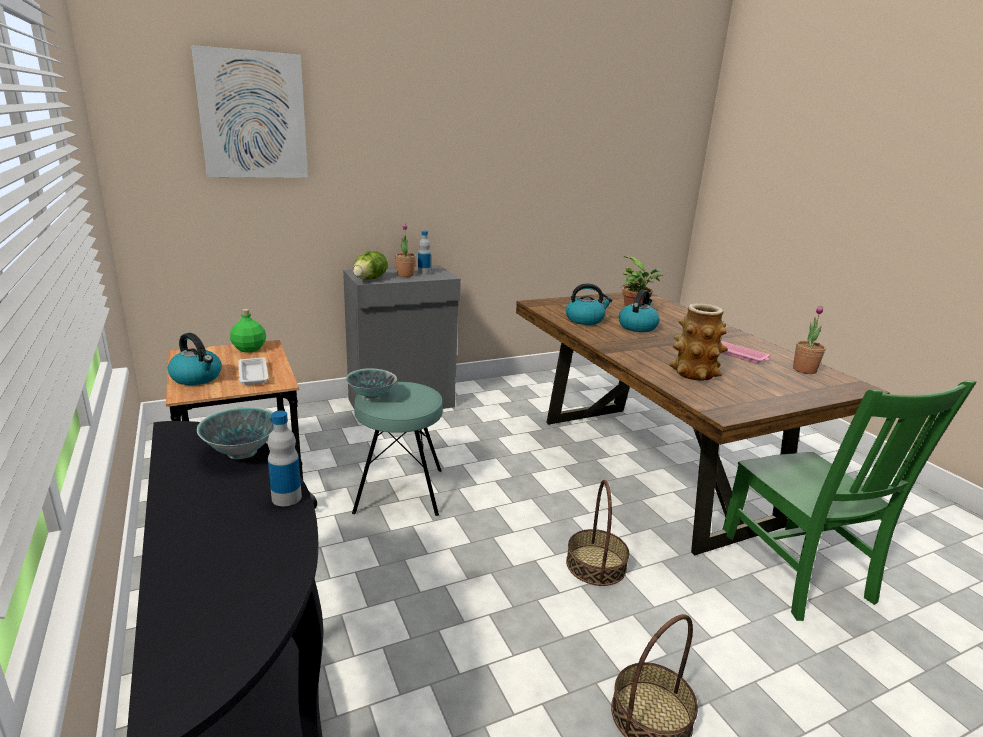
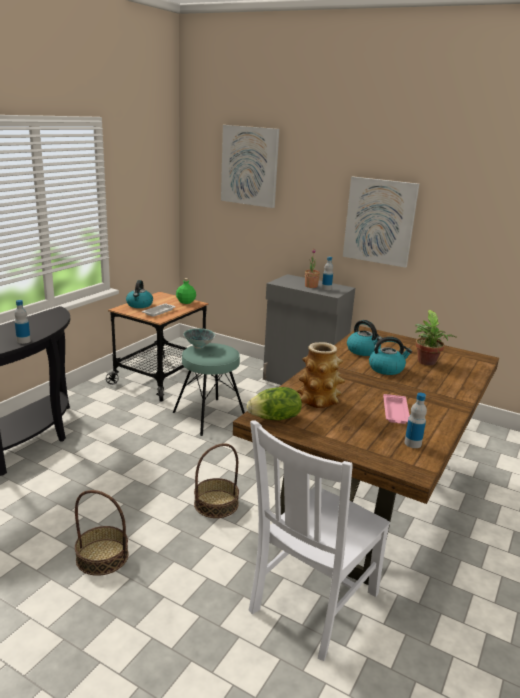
camera: 55 degrees right, 0 degrees up
(241, 452) = (50, 324): bowl -> none
(370, 279) = (283, 282): lettuce -> lettuce (275, 418)
(458, 177) = (379, 221): none -> picture
(797, 574) = (311, 604): green chair -> white chair
(804, 370) = (412, 443): potted plant -> bottle

